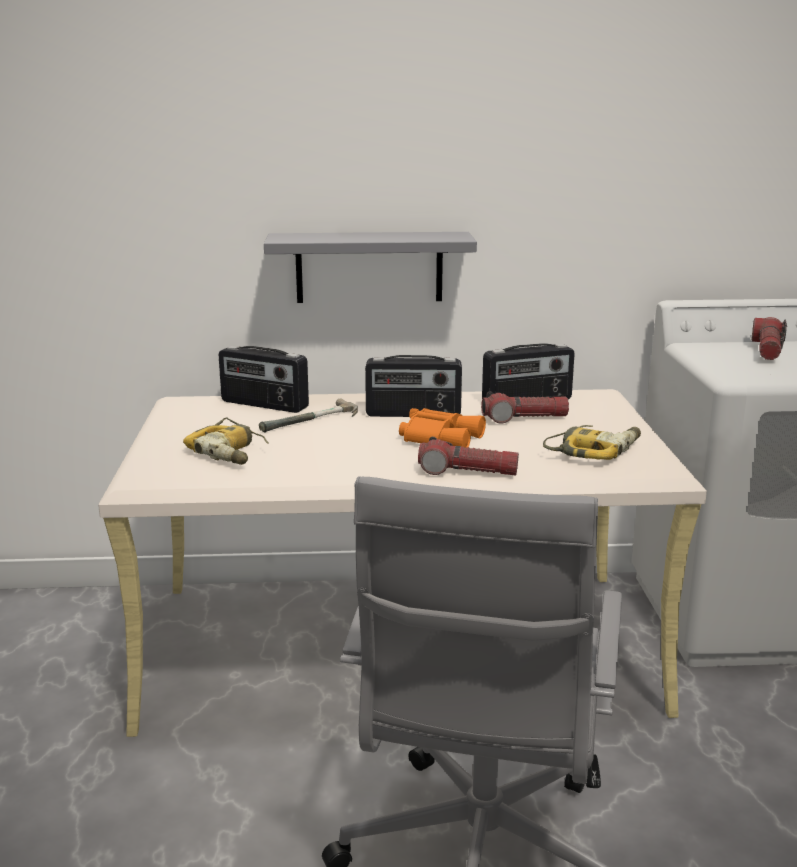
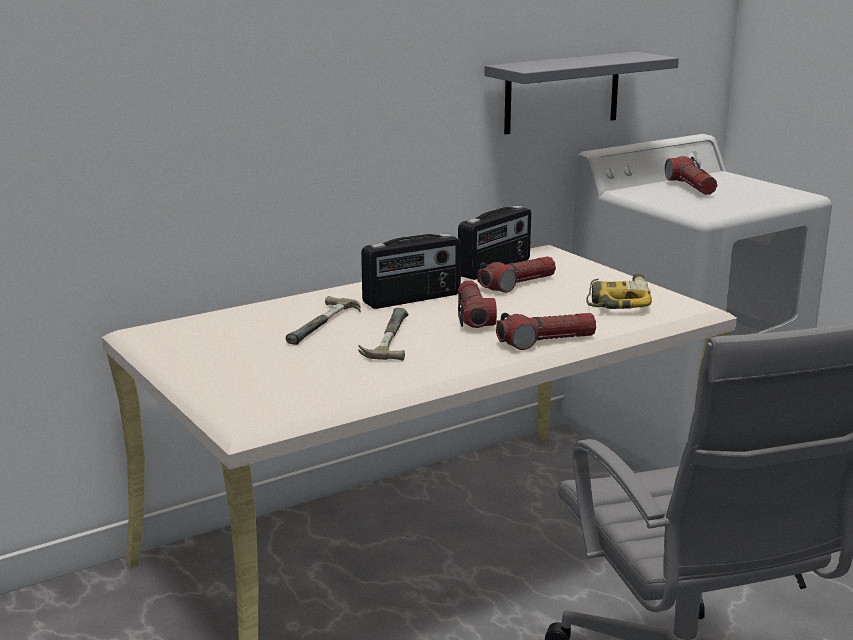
camera: 30 degrees left, 0 degrees up
(231, 452) = (294, 371): power drill -> none
(264, 405) = (247, 318): radio -> none
(338, 441) = (384, 338): none -> hammer
(369, 267) = (322, 148): grey shelf -> grey shelf (562, 92)
(440, 438) = (473, 316): orange binoculars -> flashlight

